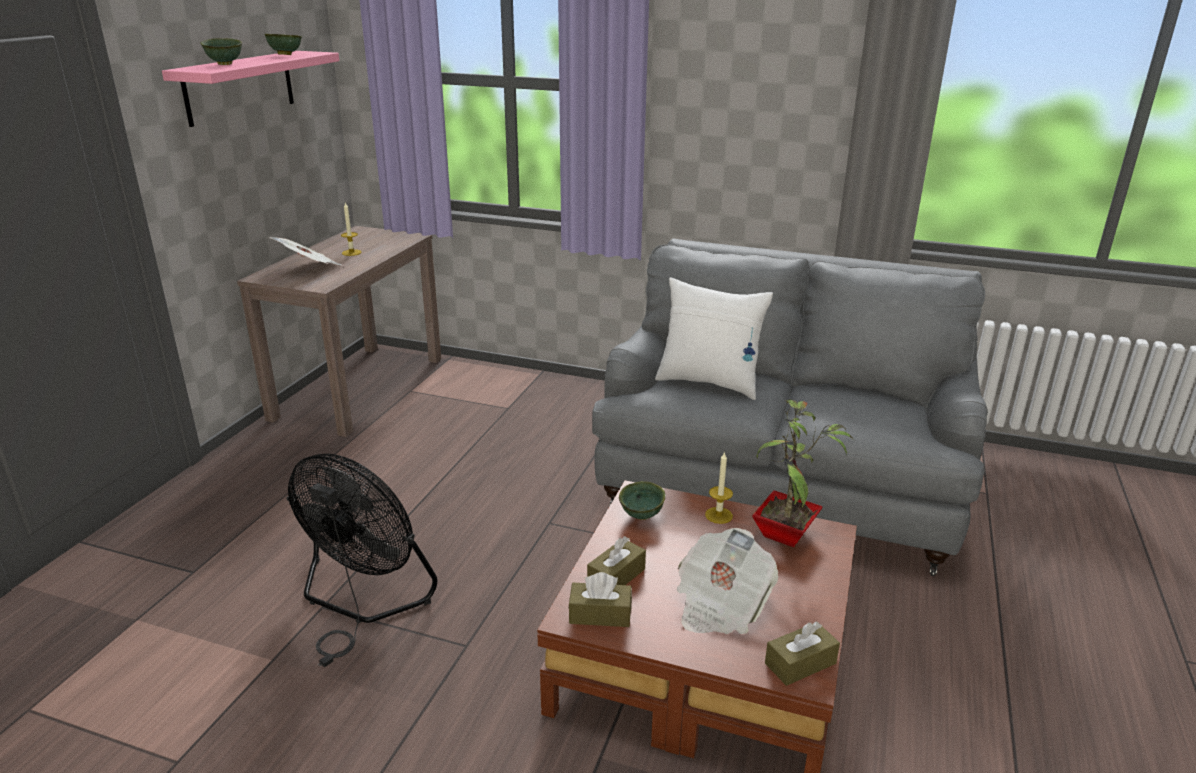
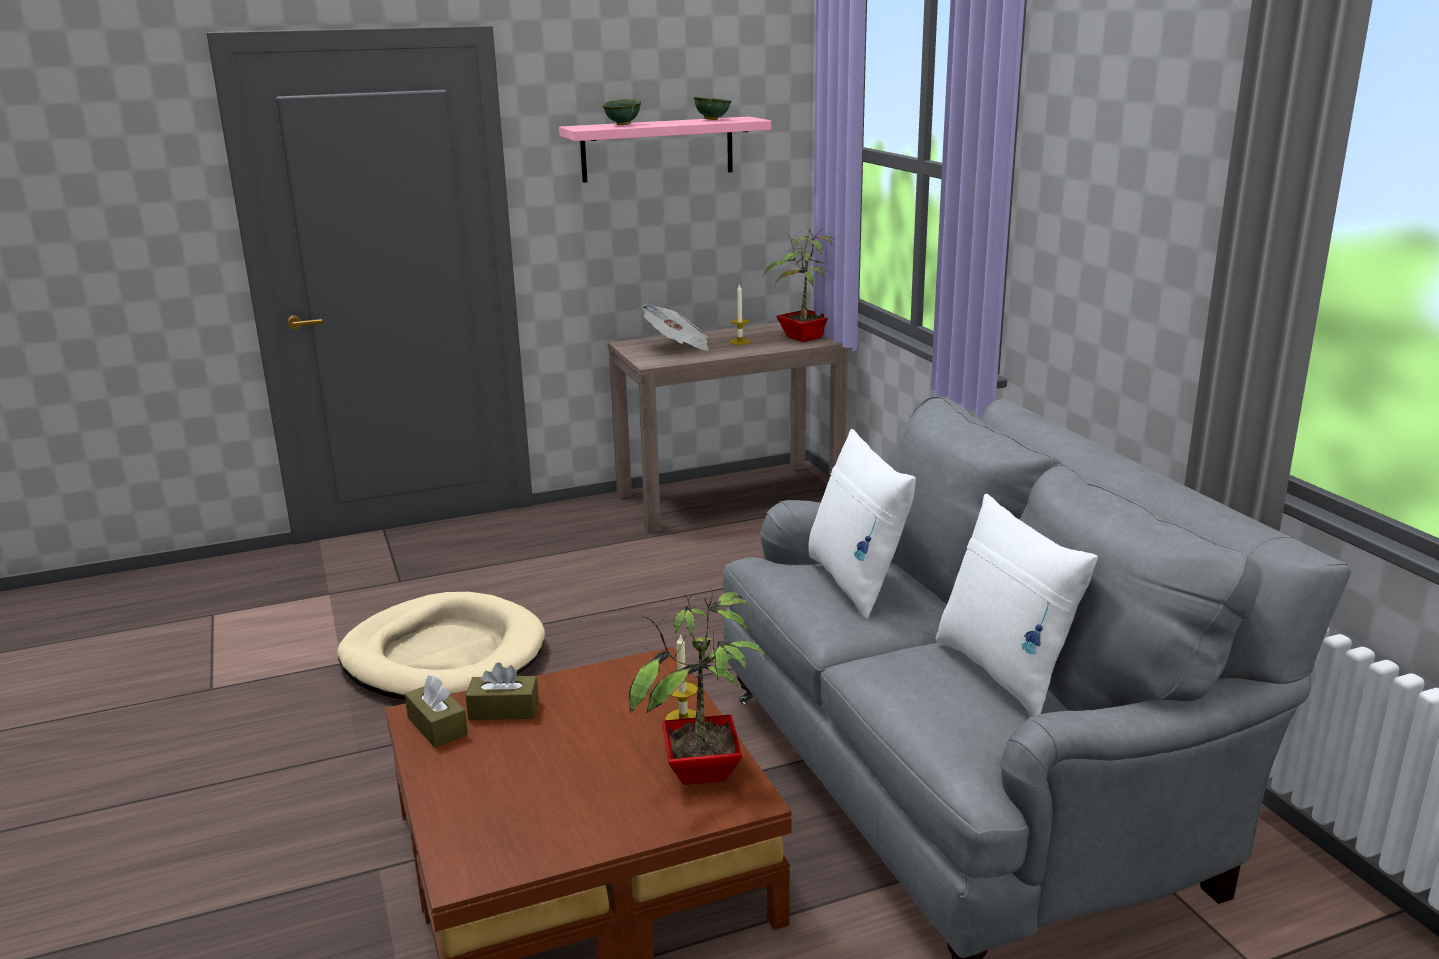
camera: 50 degrees right, 5 degrees down
(355, 600) = (443, 655): black fan -> beige dog bed
(391, 239) = (802, 338): none -> potted plant
(642, 516) = (621, 681): green bowl -> none
(720, 604) = (525, 780): newspaper -> none
(800, 663) = (479, 863): brown tissue box -> none
(857, 395) = (1003, 673): none -> white pillow

